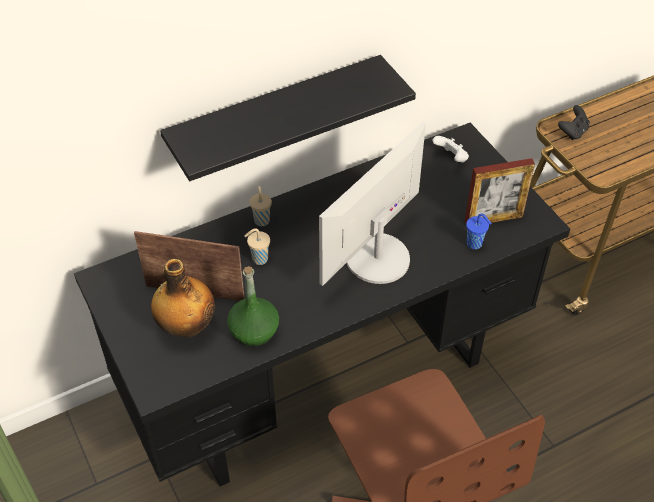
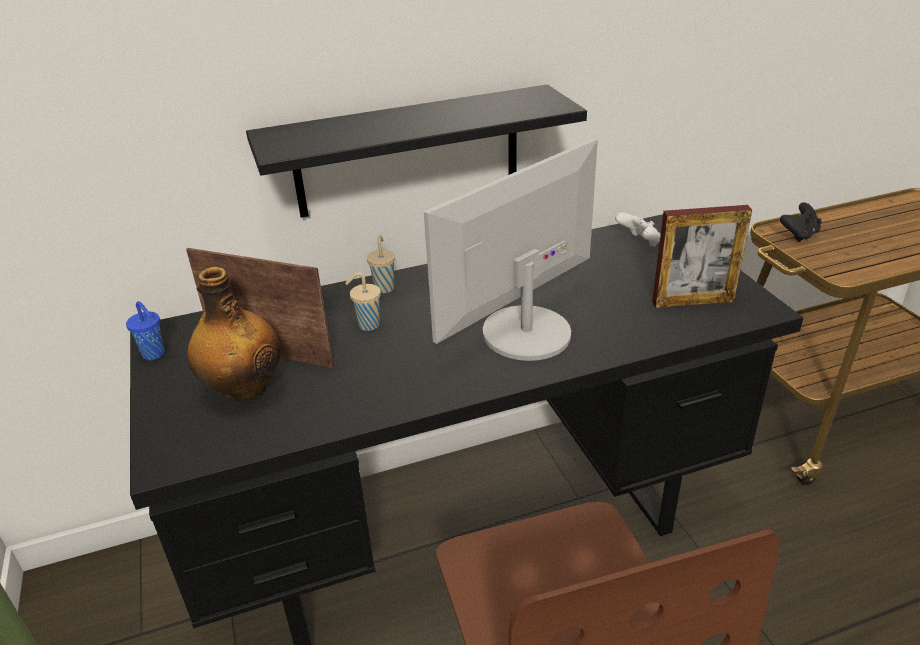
camera: 10 degrees right, 15 degrees down
(254, 331) = (333, 401): green bottle -> none
(475, 244) = (665, 326): blue cup -> blue cup (154, 354)

